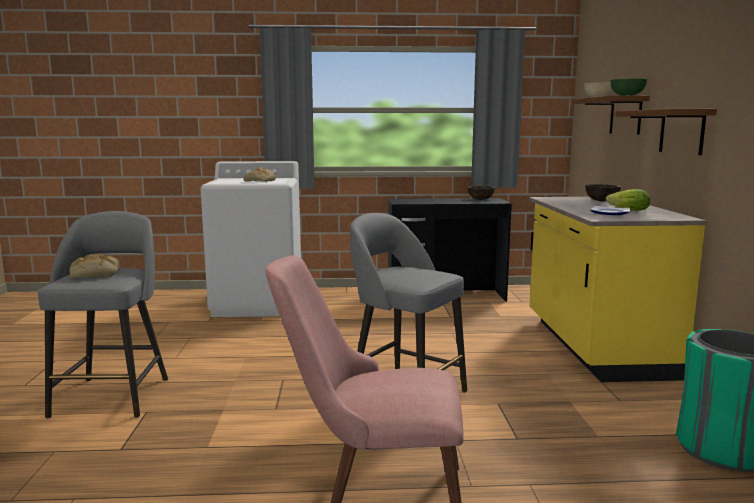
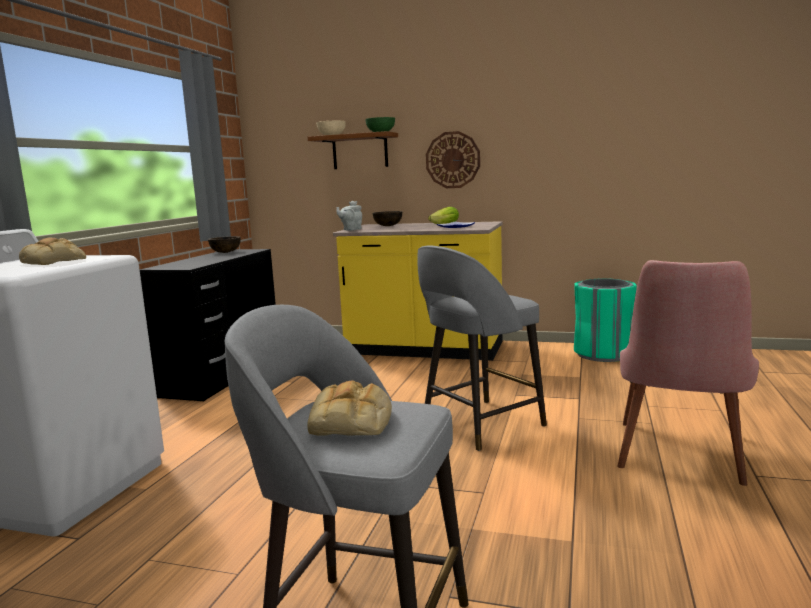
camera: 70 degrees left, 0 degrees up
(553, 197) = (351, 230): none -> grey teapot
(682, 131) = (453, 160): brown shelf -> wall clock

